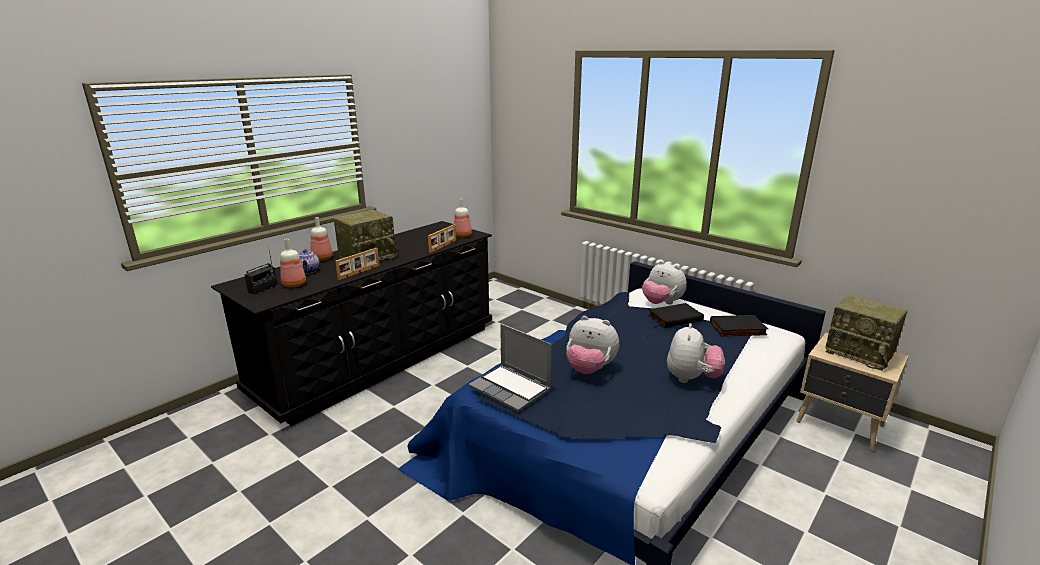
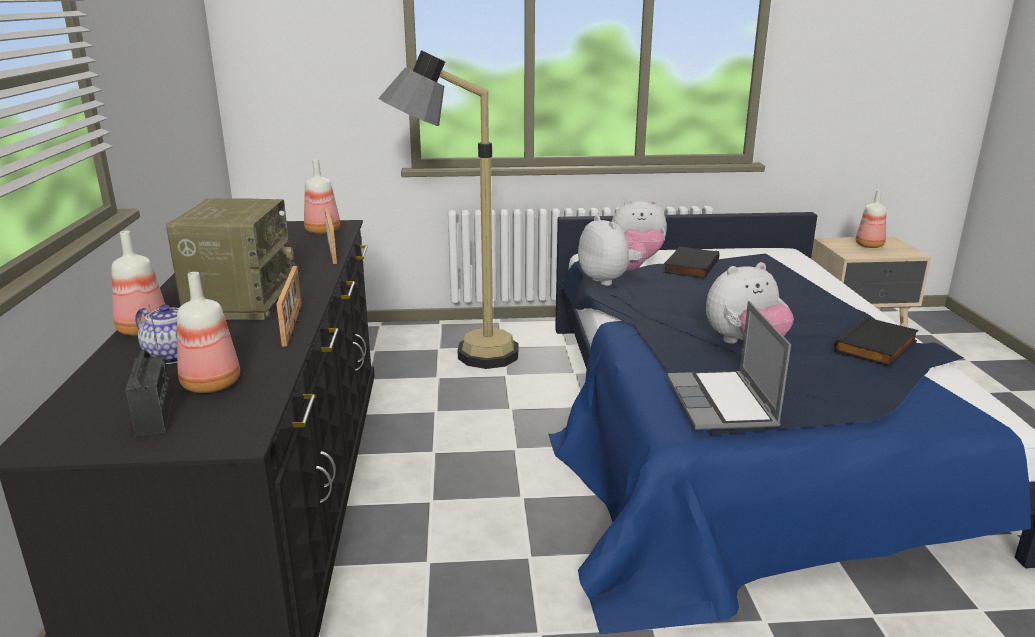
camera: 45 degrees left, 0 degrees up
(511, 389) = (722, 403): laptop -> laptop turned 90 degrees clockwise
(551, 329) = (459, 358): none -> floor lamp
(691, 378) = (829, 314): plush toy -> plush toy (609, 280)
(737, 329) = (756, 258): black book -> black book (877, 347)
(860, 353) = (869, 245): radio -> bottle

